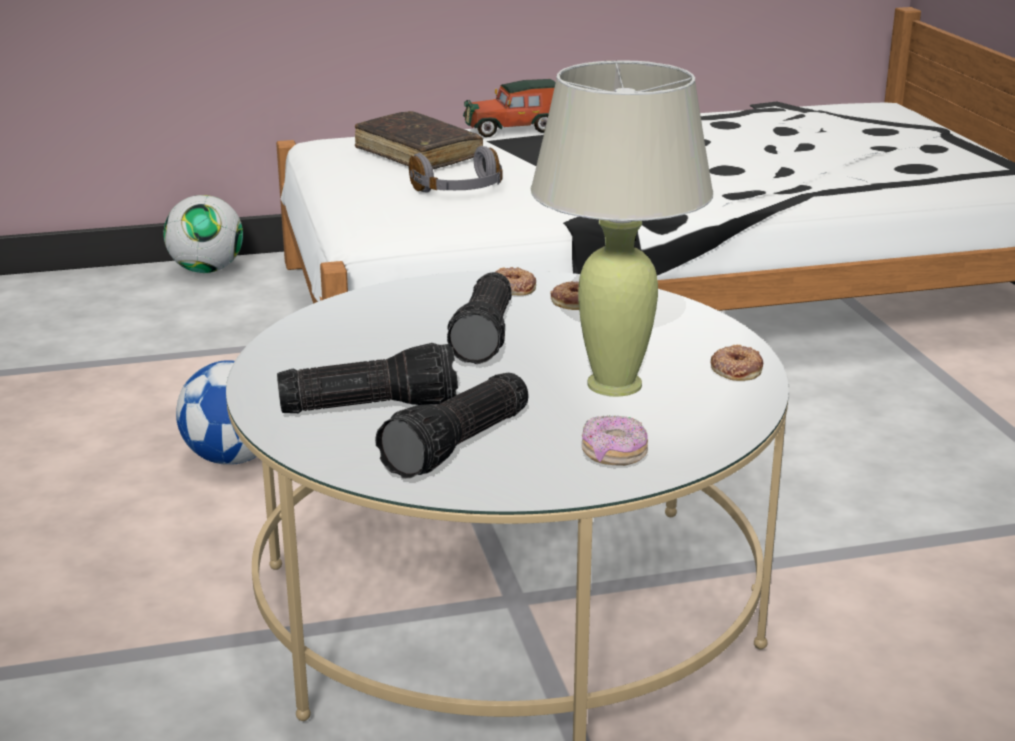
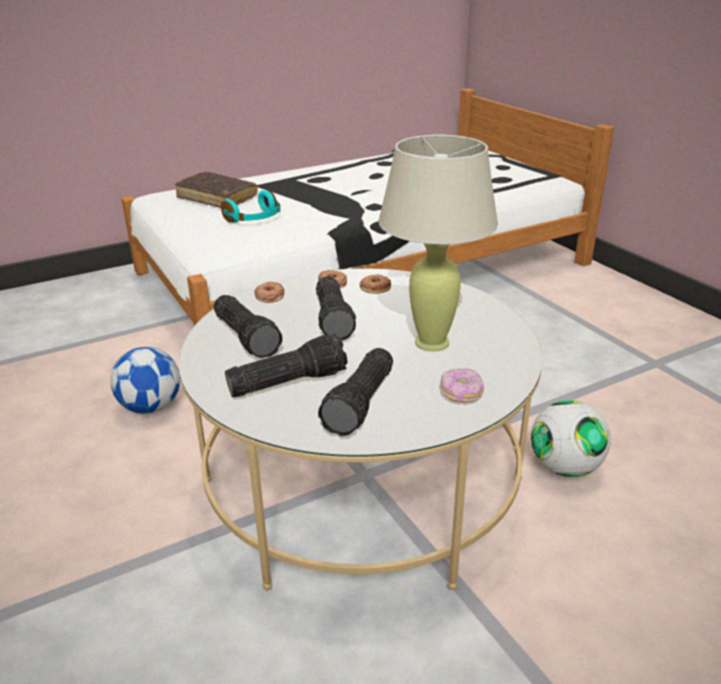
camera: 15 degrees left, 5 degrees up
(207, 270) = (86, 281): football -> football (564, 467)
(346, 343) = (248, 337): none -> flashlight
(460, 191) = (255, 219): grey headphones -> turquoise headphones
(516, 129) = (268, 176): toy car -> none
(736, 369) = (496, 321): donut -> donut (269, 296)

